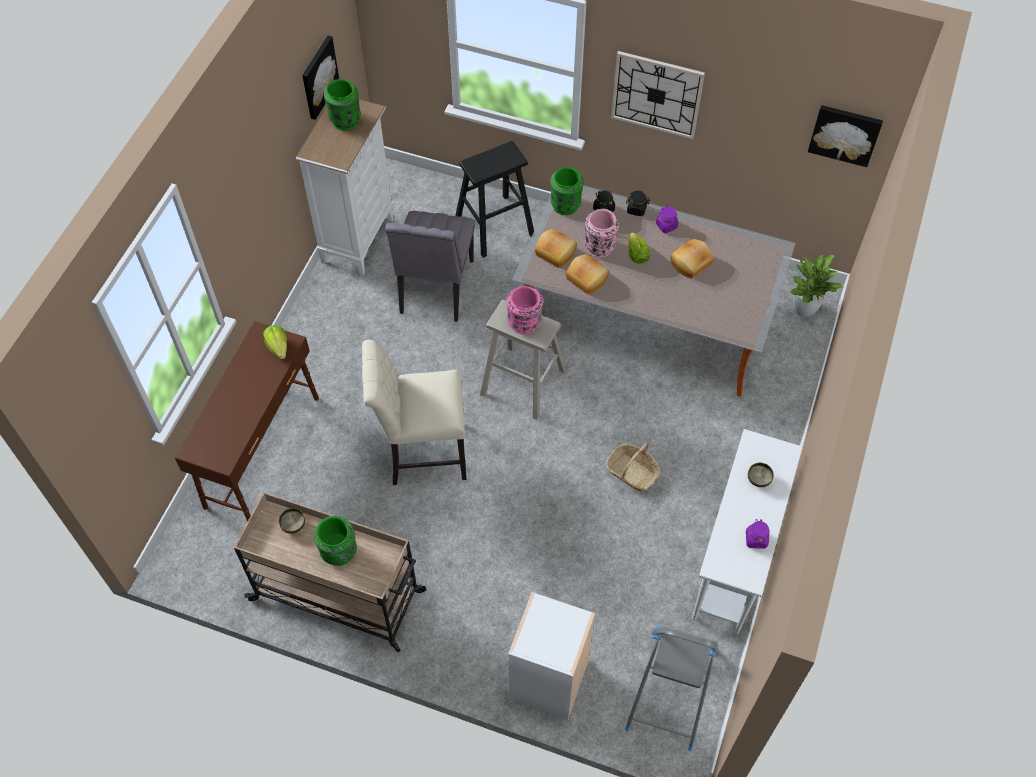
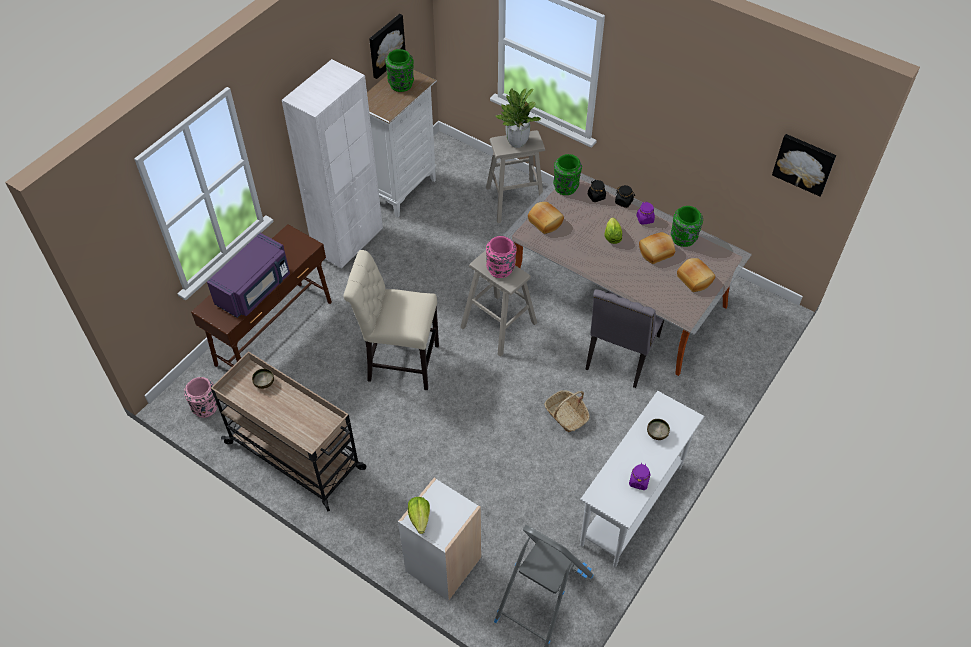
camera: 15 degrees right, 5 degrees down
(243, 412) = (255, 289): none -> purple microwave
(278, 347) = (299, 247): lettuce -> lettuce (419, 518)
(315, 320) = (349, 243): none -> white cabinet
(339, 552) = (292, 412): green vase -> green vase (683, 239)
(436, 286) = (453, 237): grey chair -> grey chair (622, 351)
(495, 225) = (515, 201): black stool -> beige stool
(587, 278) = (565, 246): bread -> bread (695, 279)
(599, 246) = (583, 224): pink vase -> pink vase (206, 407)
(656, 94) = (654, 106): wall clock -> none
(804, 309) = (755, 318): potted plant -> potted plant (517, 142)

